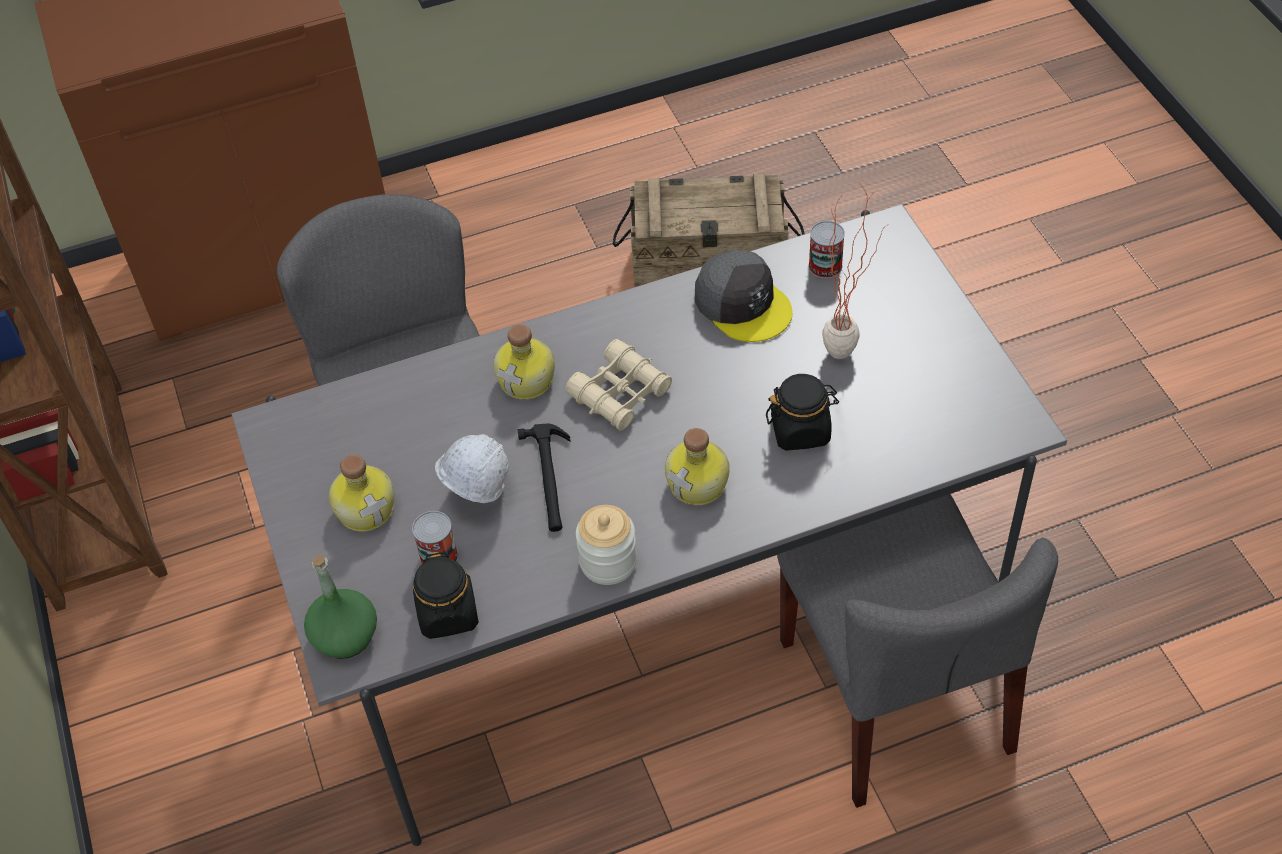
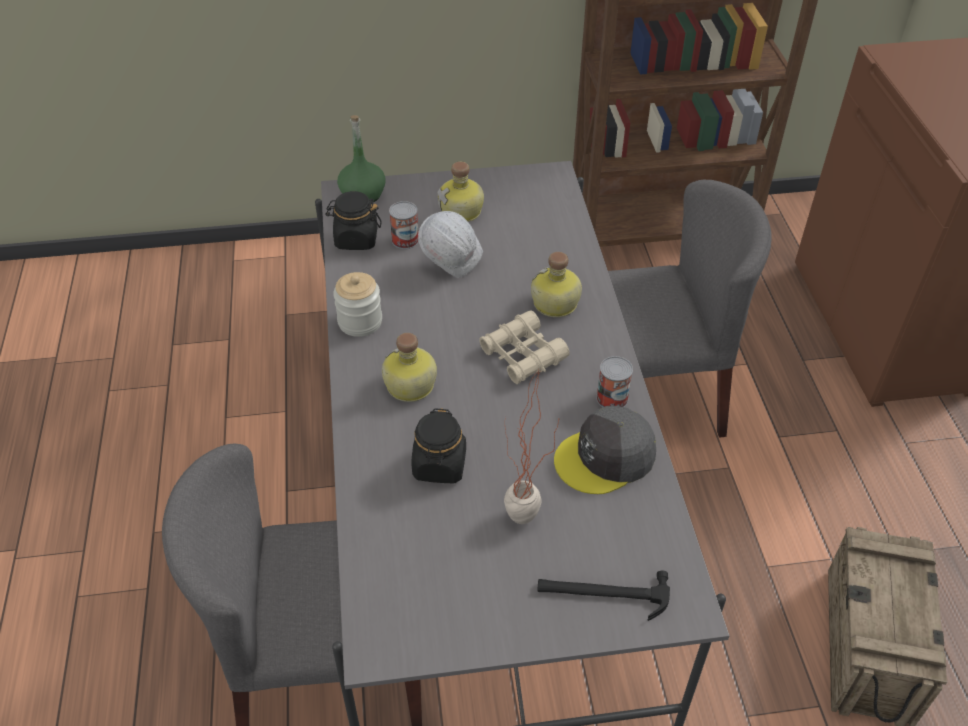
camera: 100 degrees right, 5 degrees down
(550, 479) = (450, 302): hammer -> hammer (602, 594)
(825, 266) = (643, 536): can -> can (612, 398)

